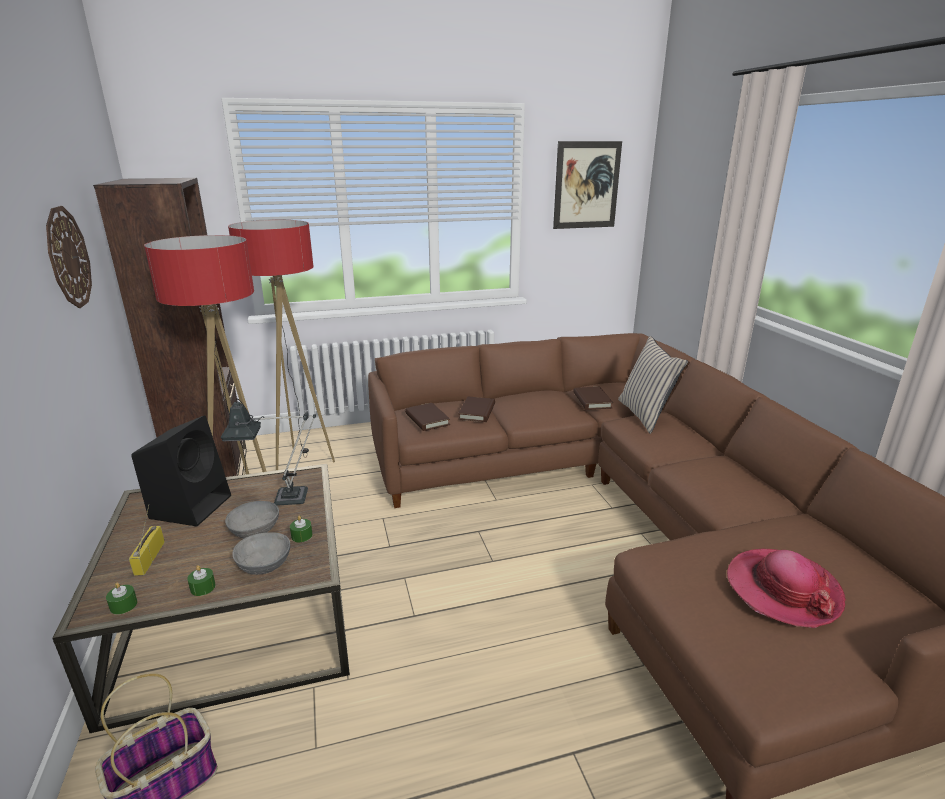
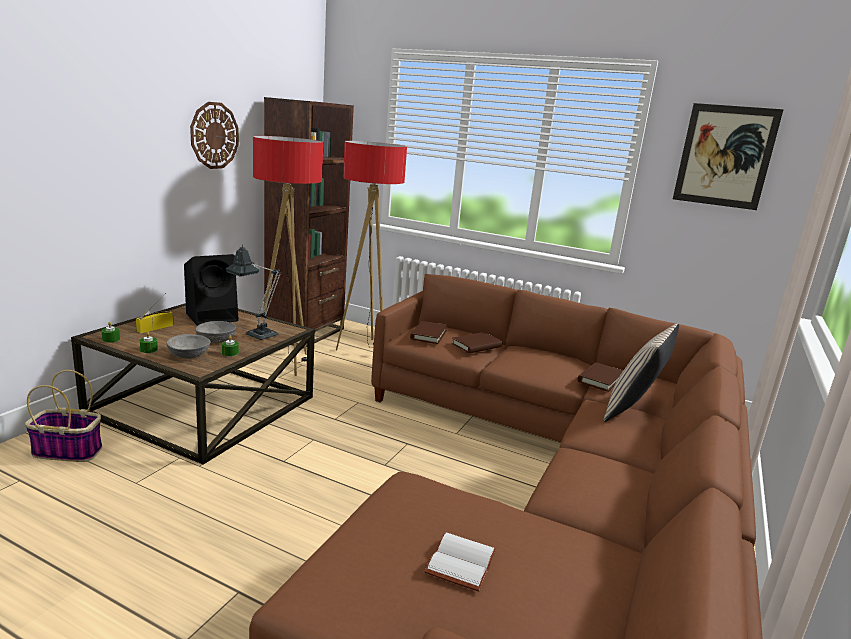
camera: 40 degrees right, 5 degrees down
(782, 589) = (459, 561): hat -> white book

